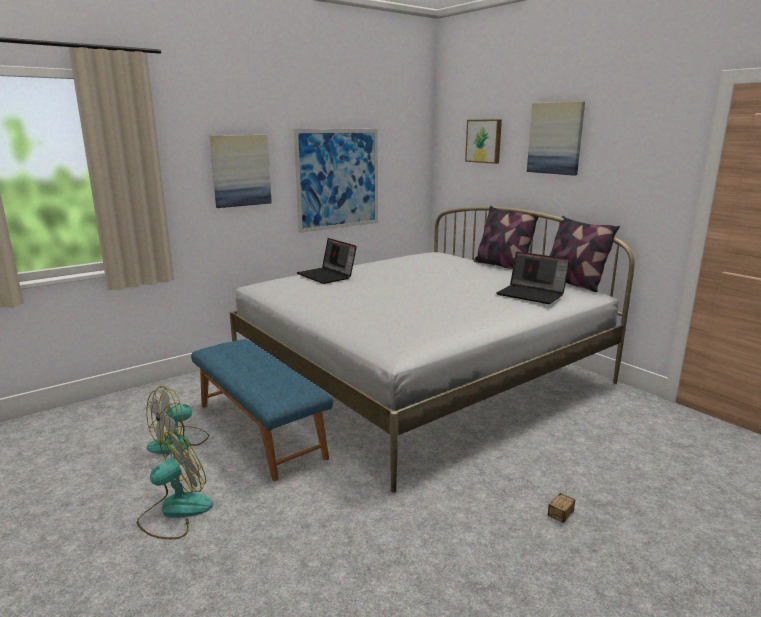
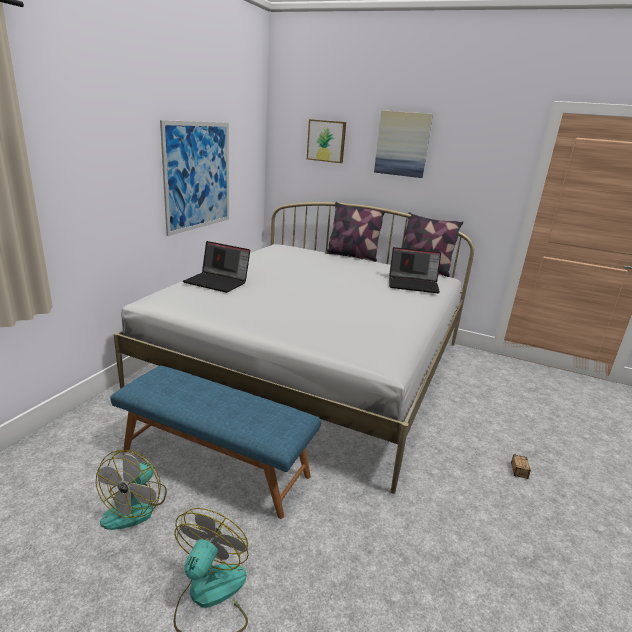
camera: 30 degrees left, 5 degrees up
(240, 170) = (111, 168): picture -> none

